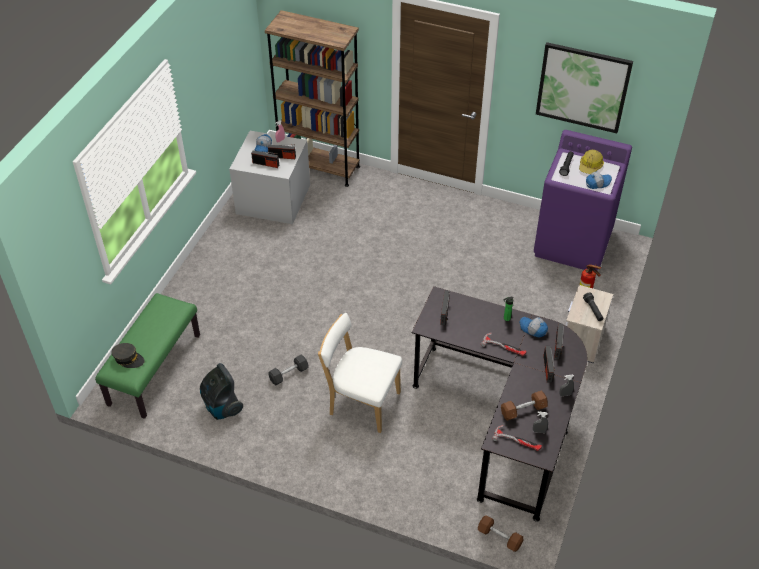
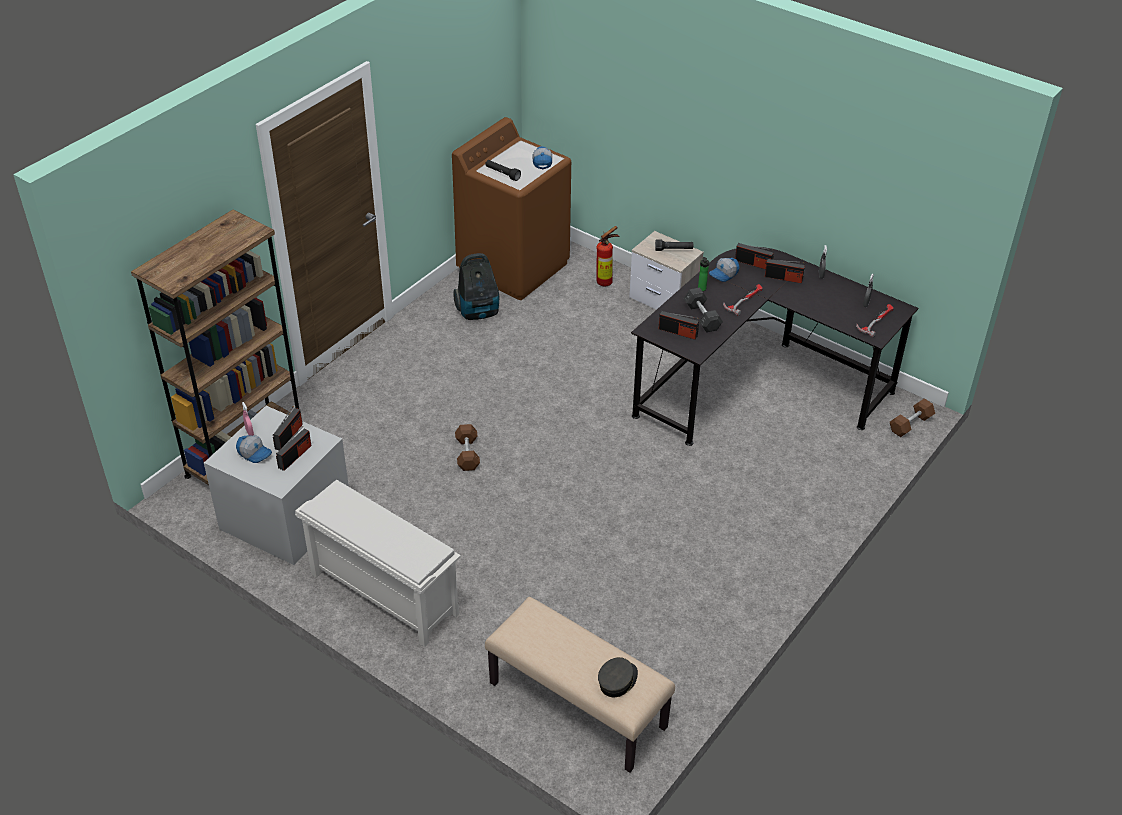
camera: 75 degrees left, 5 degrees down
(154, 369) = (576, 705): green bench -> beige bench
(222, 407) = (670, 635): vacuum cleaner -> vacuum cleaner (479, 312)
(223, 257) = (382, 593): none -> white shoe rack
(288, 374) = (634, 556): grey dumbbell -> grey dumbbell (702, 317)
(361, 402) = (701, 495): white chair -> none
(523, 410) = (836, 307): brown dumbbell -> brown dumbbell (467, 454)
(573, 243) = (514, 266): purple washing machine -> brown washing machine
(583, 87) = (454, 86): picture -> none
(590, 166) = (511, 158): hard hat -> none

